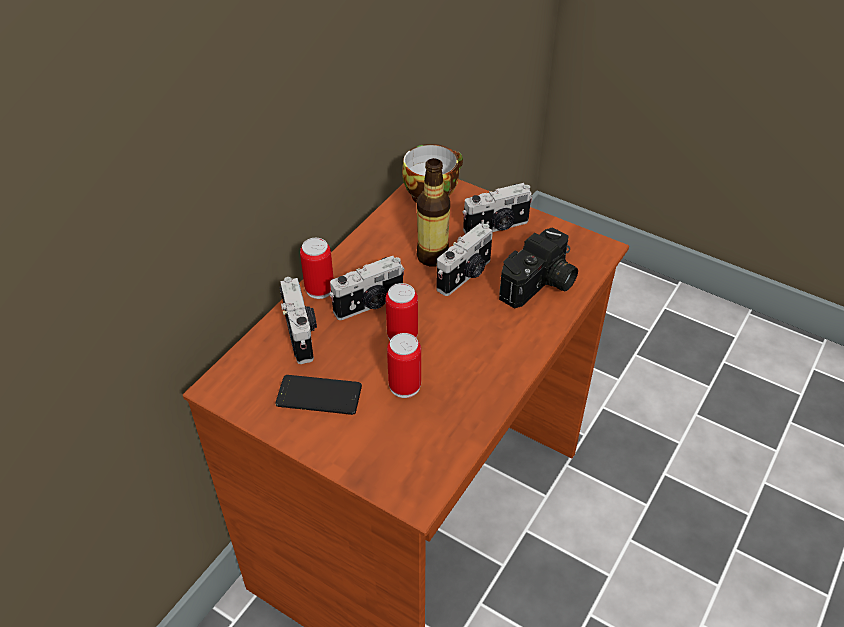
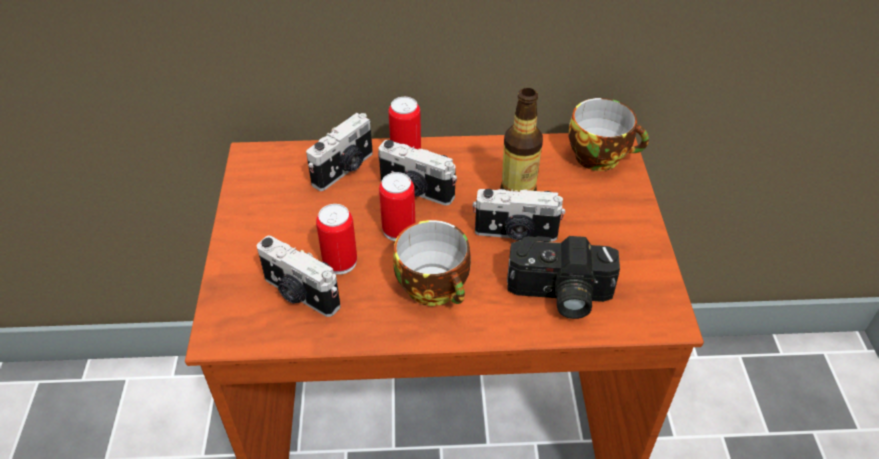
camera: 55 degrees right, 0 degrees up
(319, 395) = (286, 215): phone -> none
(480, 343) = (436, 288): none -> cup
(497, 227) = (606, 223): camera -> camera (300, 294)

